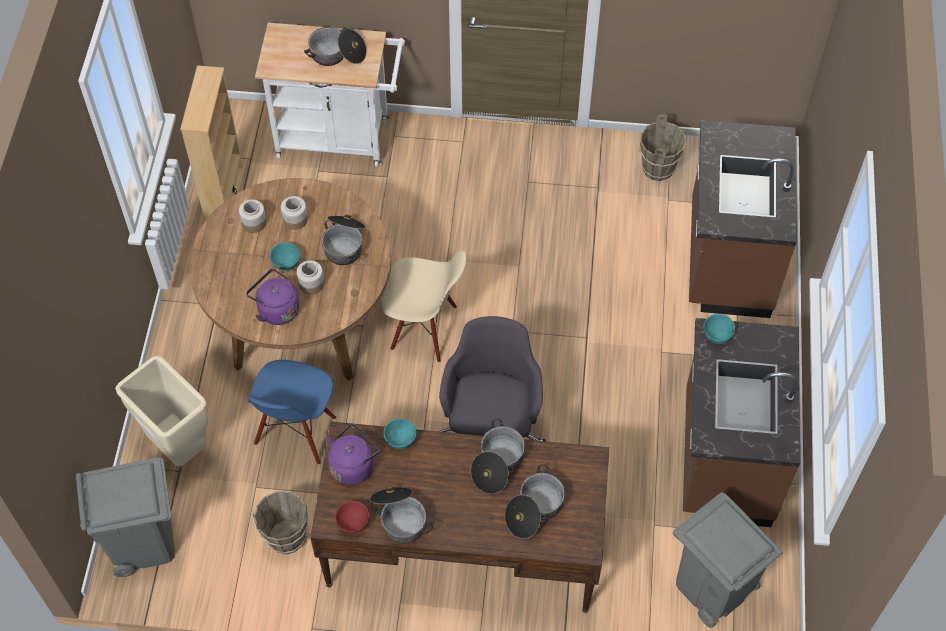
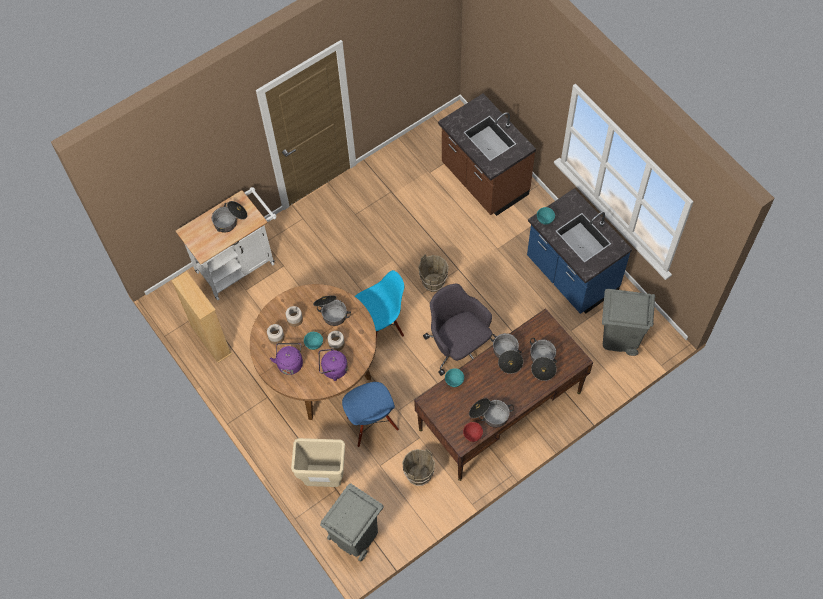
camera: 40 degrees left, 5 degrees up
(353, 465) = (445, 409): purple kettle -> purple kettle (290, 362)
(424, 329) = (380, 326): beige chair -> blue chair
(658, 168) = (410, 160): brown bucket -> brown bucket (433, 282)
(724, 458) = (571, 276): brown counter -> blue counter

